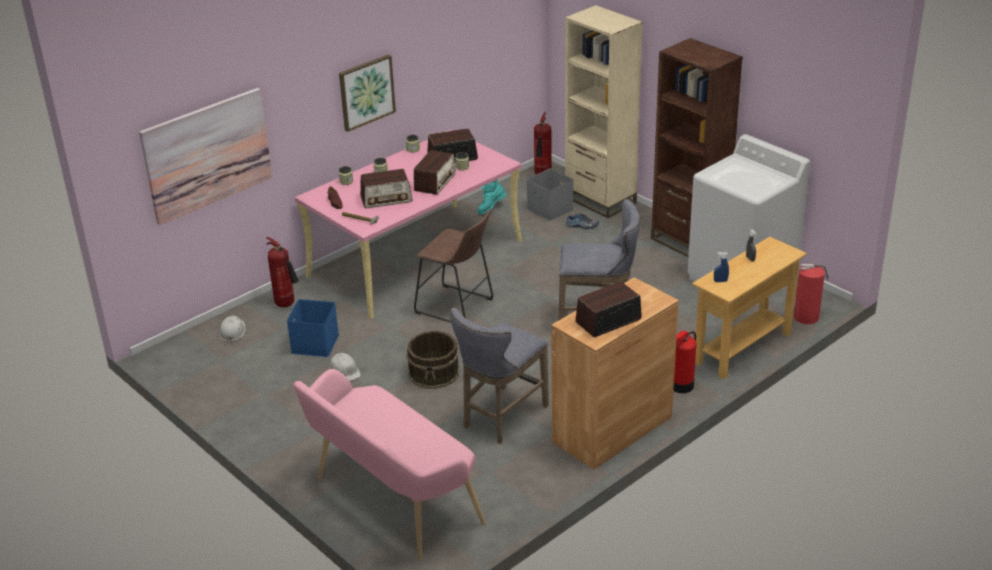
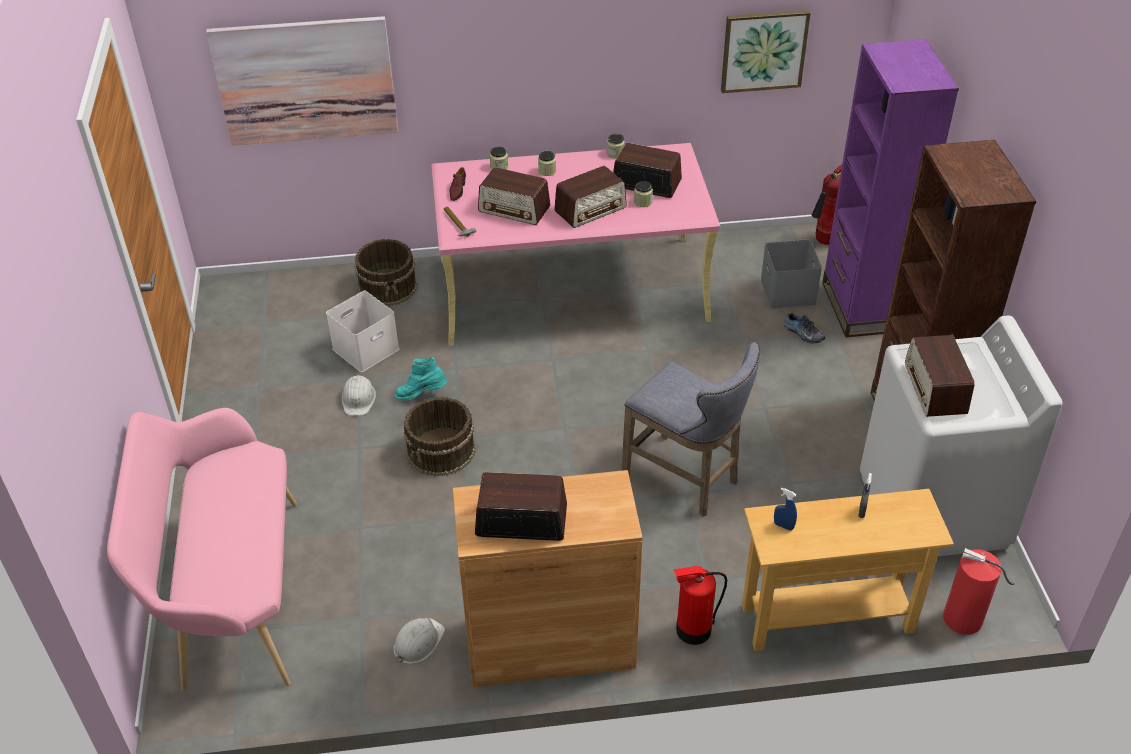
camera: 35 degrees right, 10 degrees up
(232, 332) = (308, 294): white hard hat -> white hard hat (418, 642)
(287, 305) = (388, 286): fire extinguisher -> brown bucket
(314, 343) = (366, 348): blue storage box -> white storage box
(366, 92) = (558, 62): picture -> picture (763, 50)
(457, 307) = (550, 377): brown stool -> none
(491, 209) = (719, 261): turquoise boot -> turquoise boot (422, 395)
(501, 418) = (447, 552): grey stool -> none
(600, 200) = (861, 307): beige bookcase -> purple bookcase
(739, 183) = (935, 389): none -> radio

